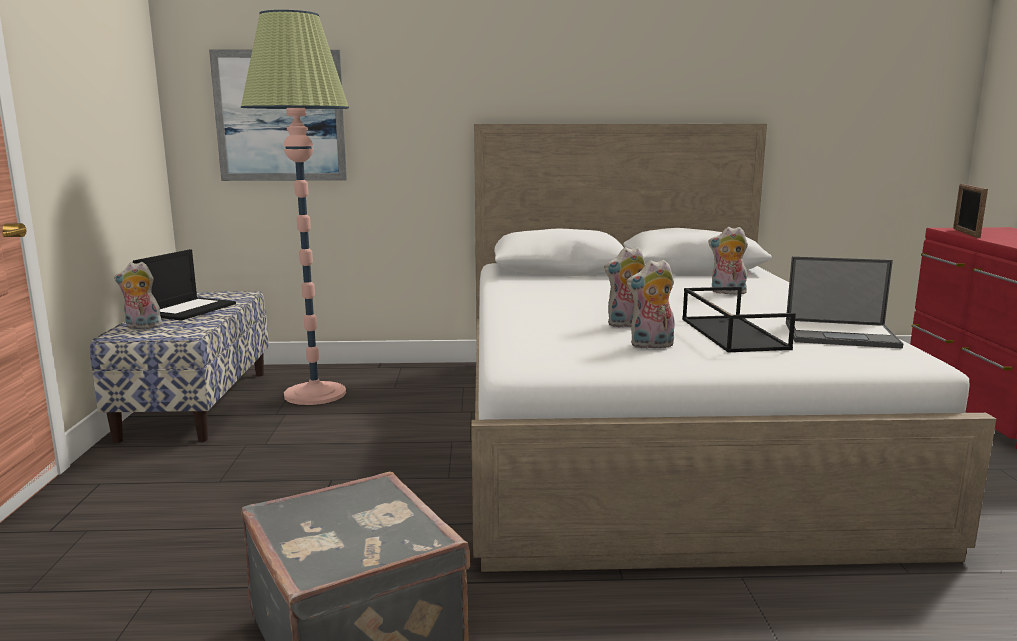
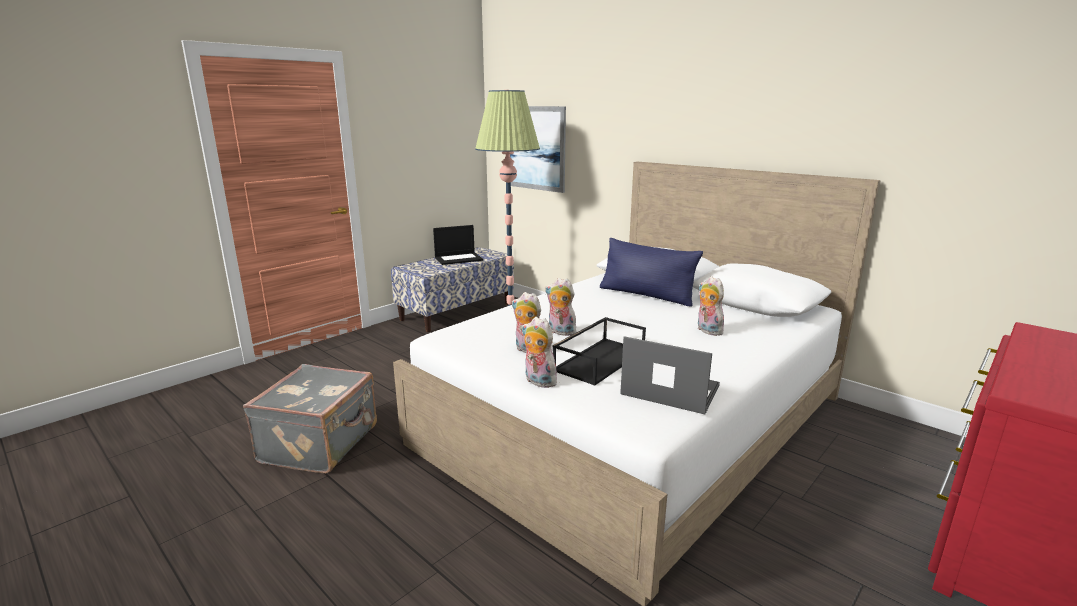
camera: 45 degrees right, 5 degrees up
(142, 327) = (422, 264): plush toy -> plush toy (538, 381)
(594, 281) = (646, 295): none -> blue pillow
(842, 335) = (669, 390): laptop -> laptop turned 150 degrees clockwise
(966, 233) = (1030, 340): picture frame -> none

